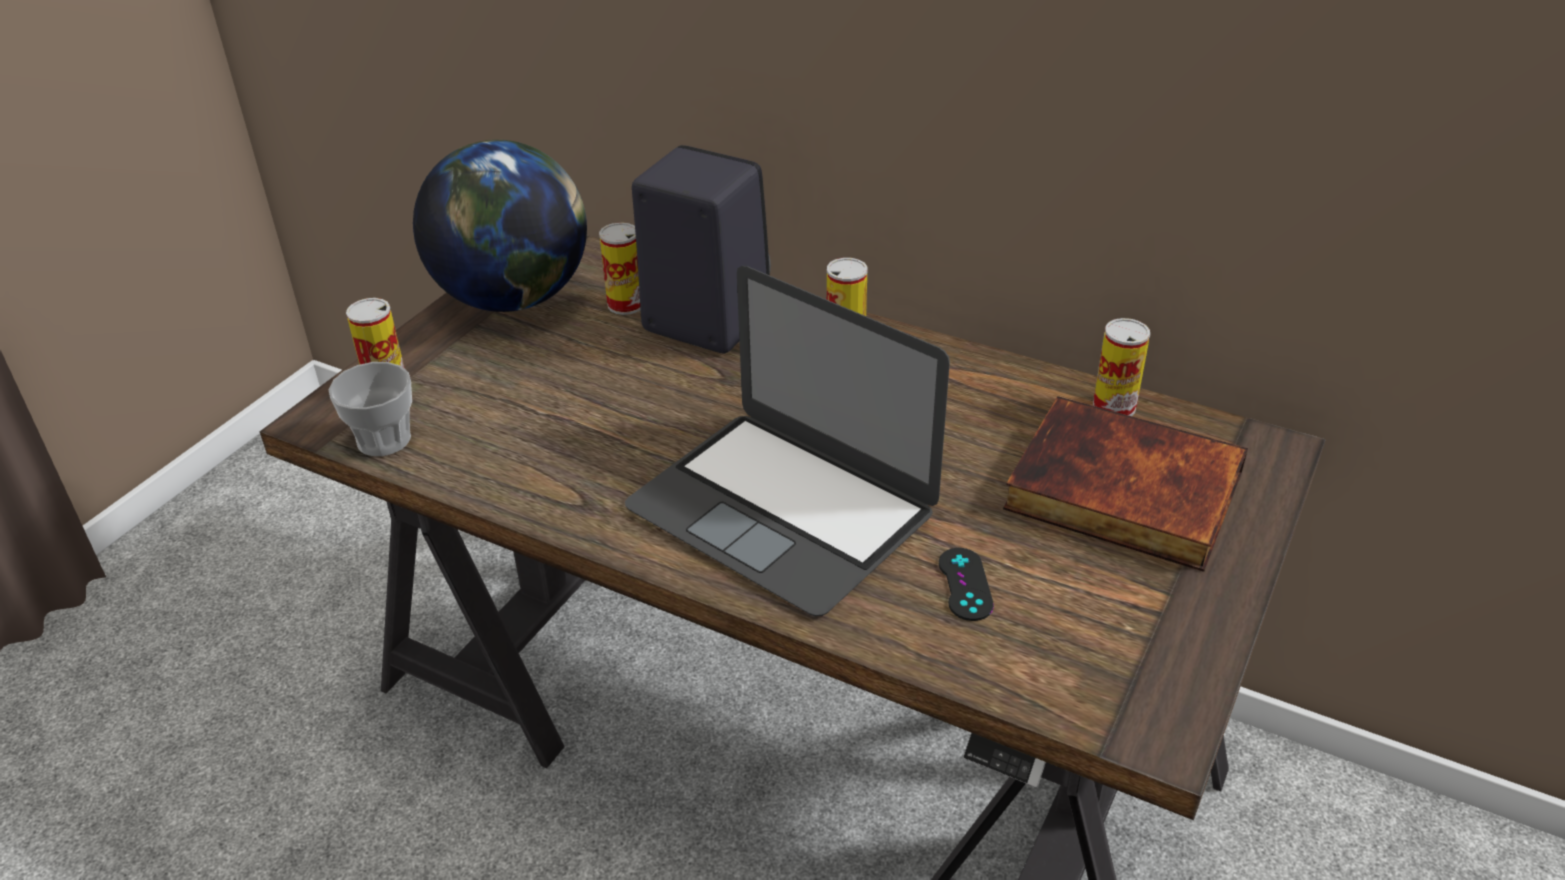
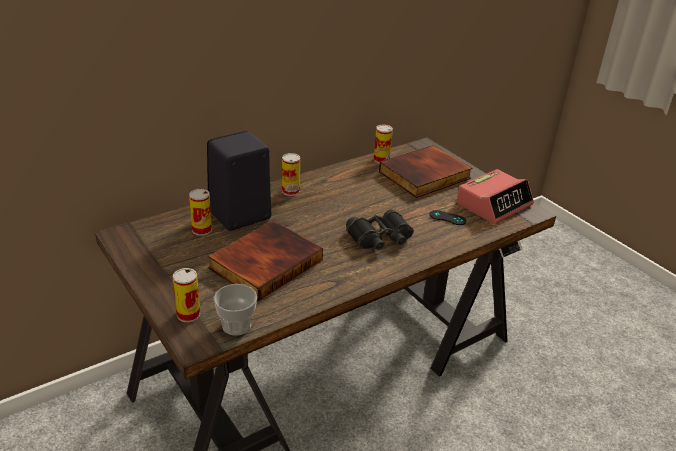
camera: 65 degrees left, 5 degrees down
(514, 297) = (157, 257): globe -> none
(580, 402) = (265, 263): none -> book
(781, 509) = (380, 238): laptop -> black binoculars
(1120, 649) = (494, 204): none -> alarm clock

